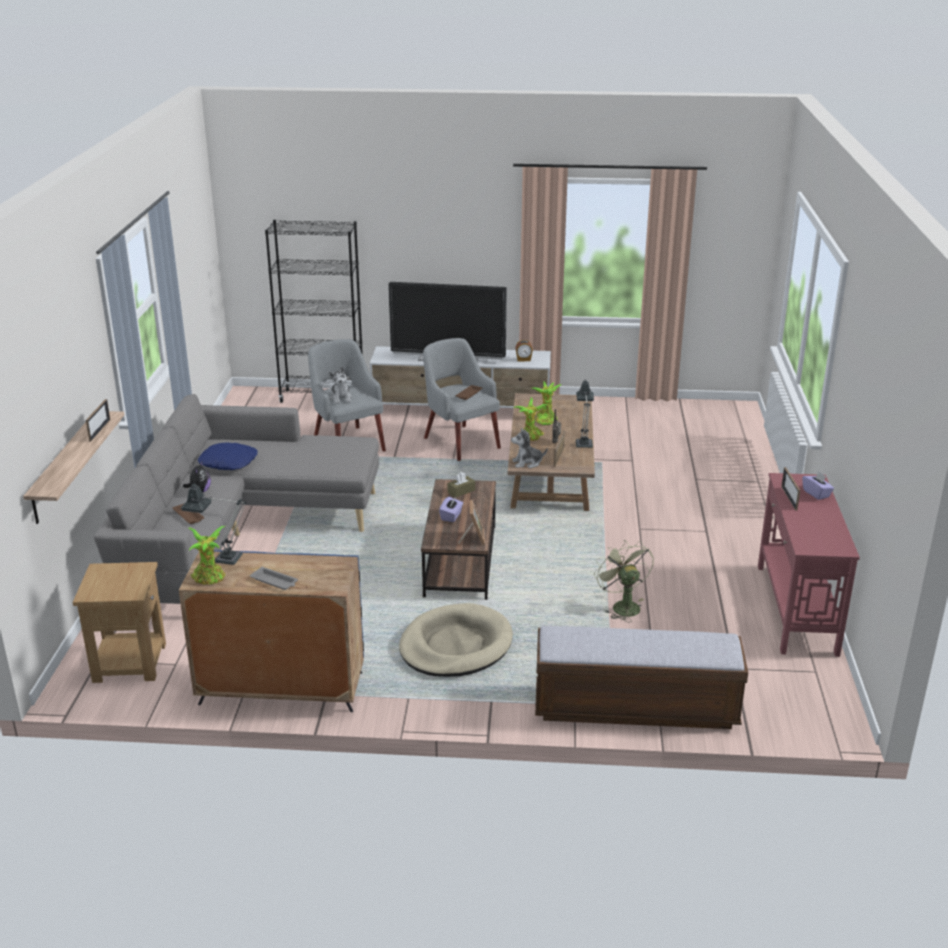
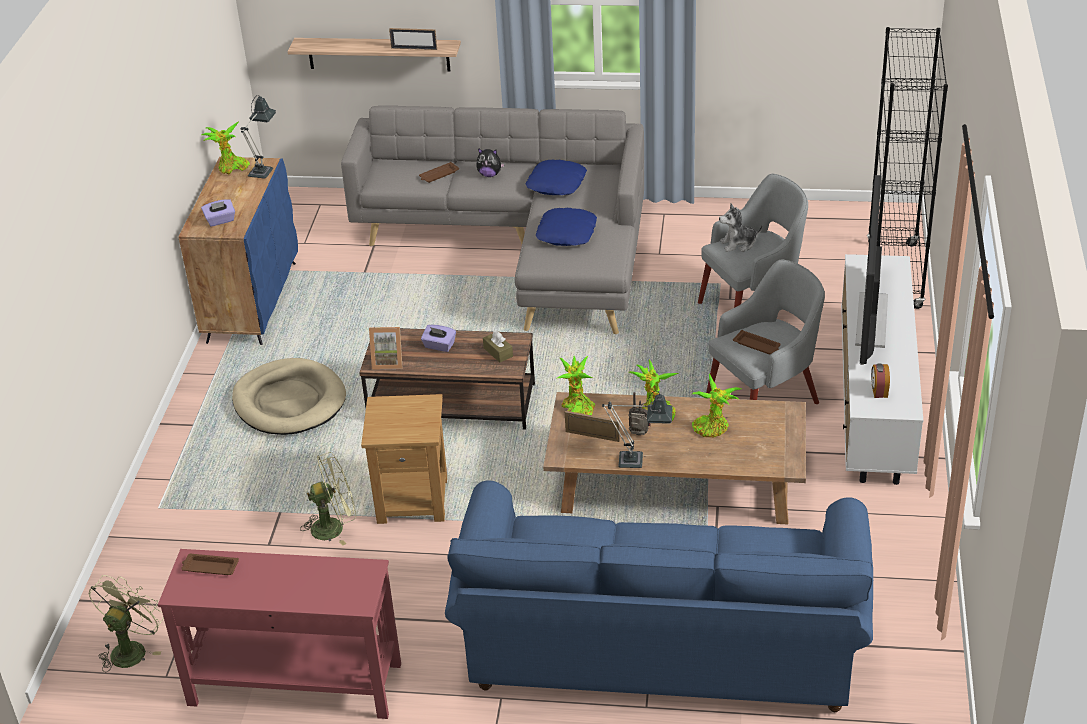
camera: 95 degrees right, 10 degrees up
(130, 662) = (313, 220): brown side table -> brown side table (413, 499)
(275, 581) = (214, 199): grey tray -> none
(311, 456) = (567, 233): none -> blue pillow
(527, 463) = (577, 408): plush toy -> potted plant
(635, 707) = (152, 521): bench -> none
(704, 476) = (661, 644): none -> blue sofa
(789, 498) = (313, 567): picture frame -> none
(793, 695) = (131, 648): none -> green fan
(810, 539) = (209, 567): none -> brown tray
(816, 493) = (320, 596): purple tissue box -> purple tissue box (220, 220)

